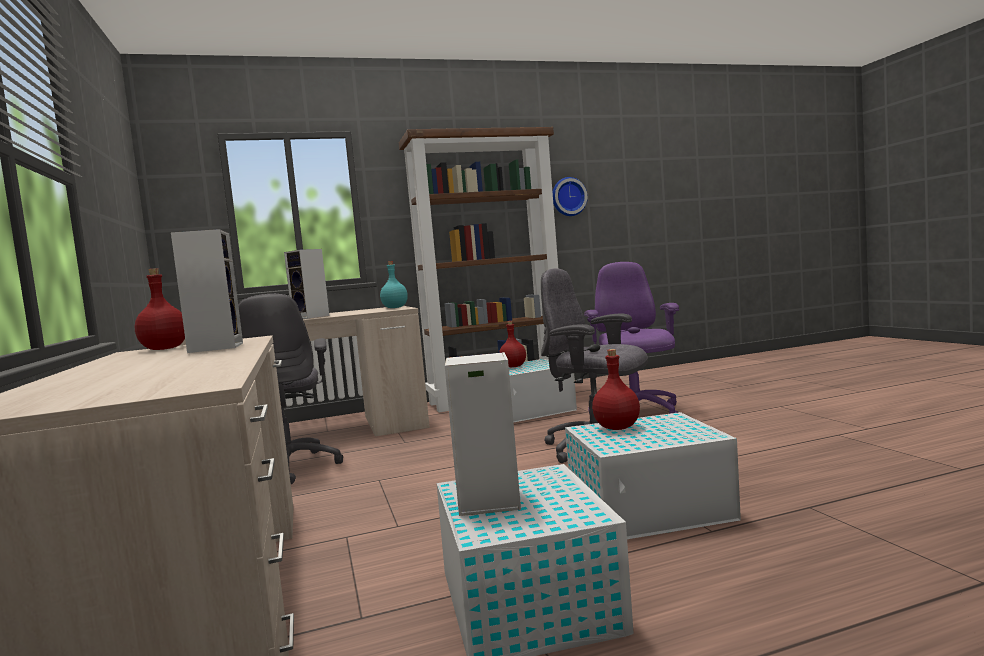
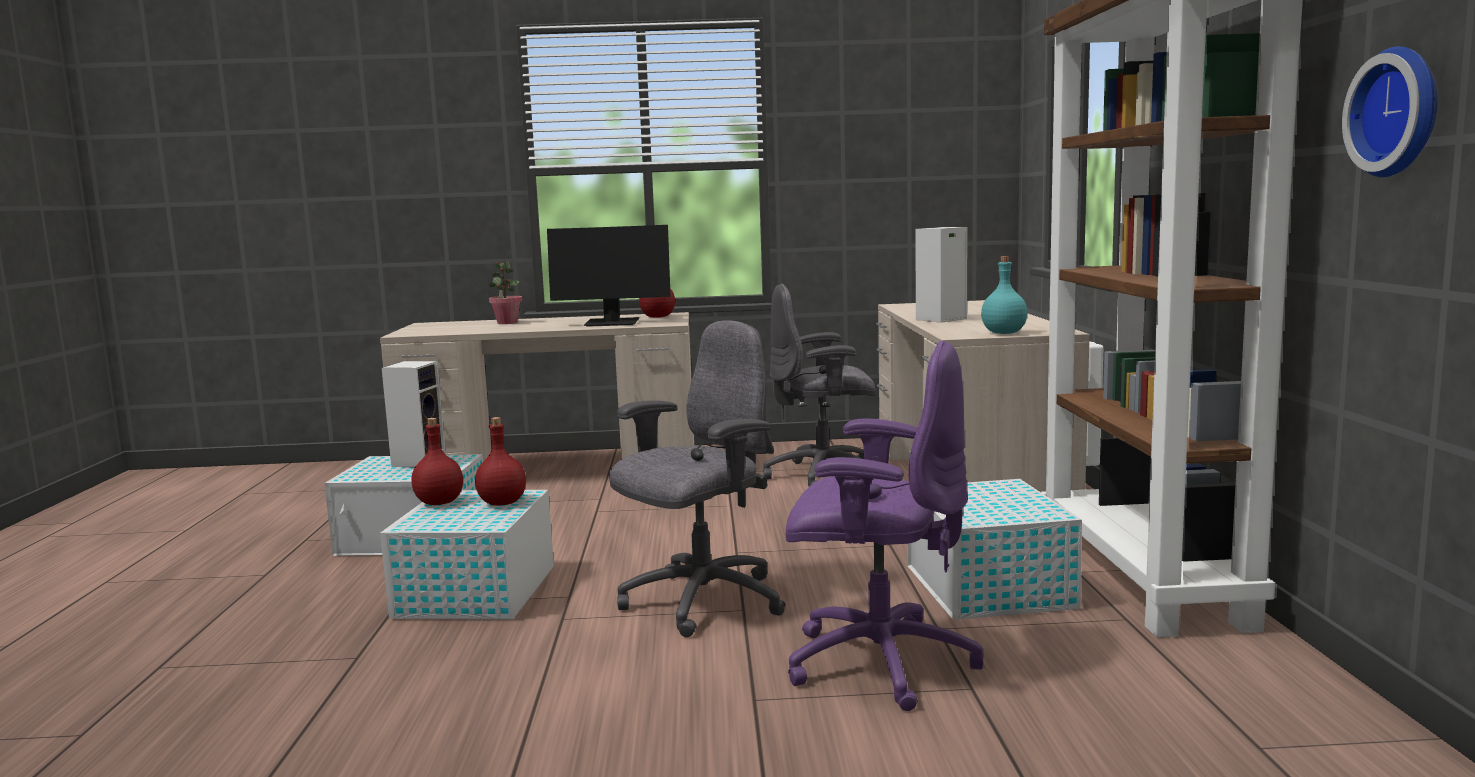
camera: 105 degrees right, 5 degrees up
(104, 376) = (507, 323): none -> potted plant
(215, 347) = (612, 323): speaker -> monitor
(514, 366) = (998, 495): red bottle -> red bottle (438, 503)

